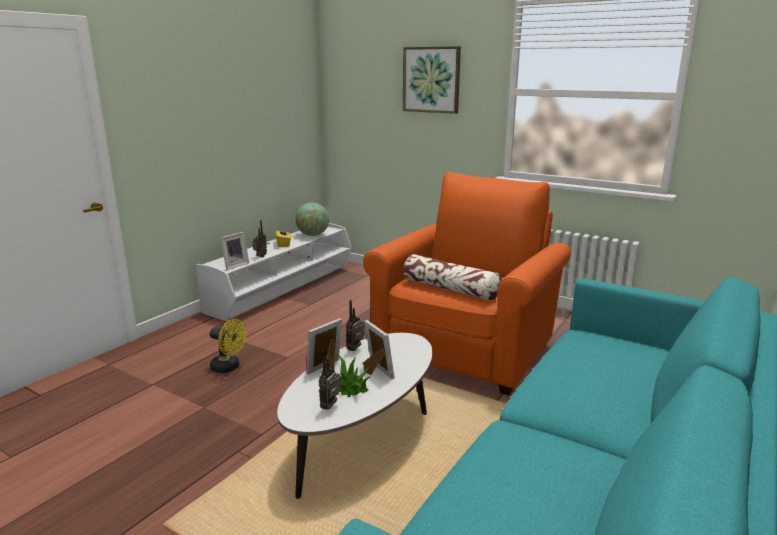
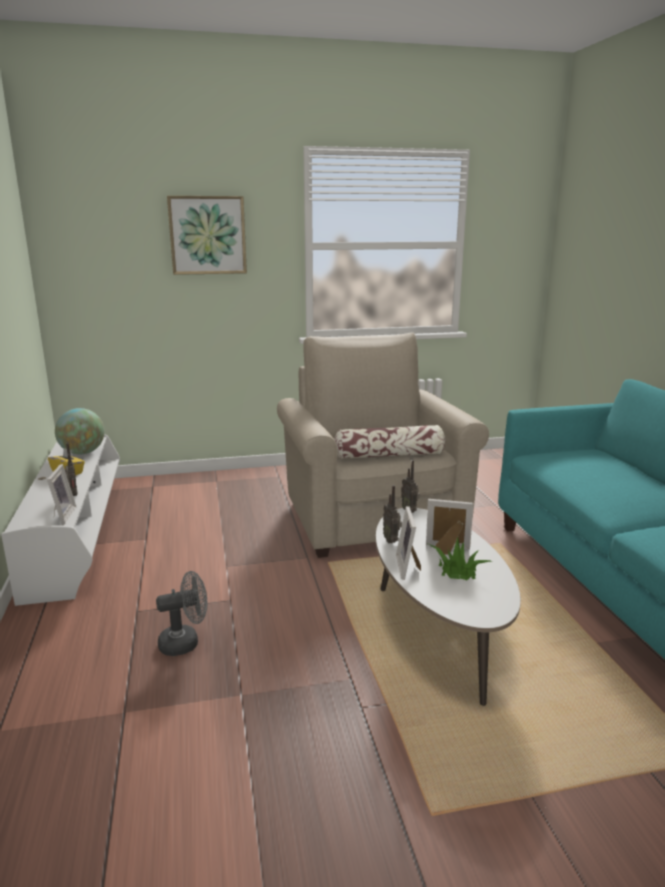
camera: 45 degrees left, 0 degrees up
(229, 367) = (185, 642): yellow fan -> grey fan
(331, 407) = (482, 593): radio -> radio (409, 511)
(468, 348) = (371, 517): orange armchair -> beige armchair

